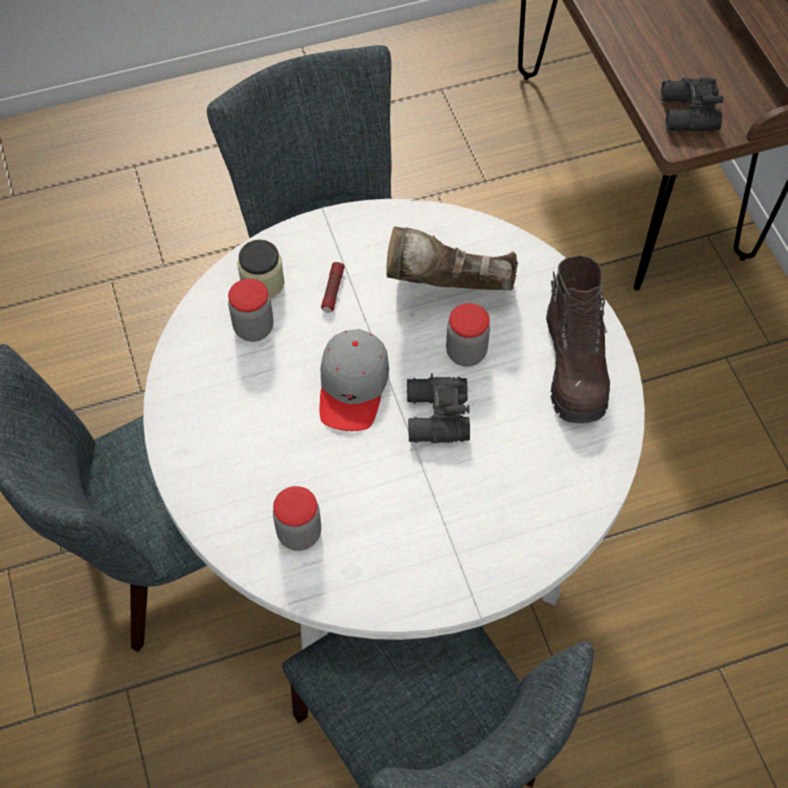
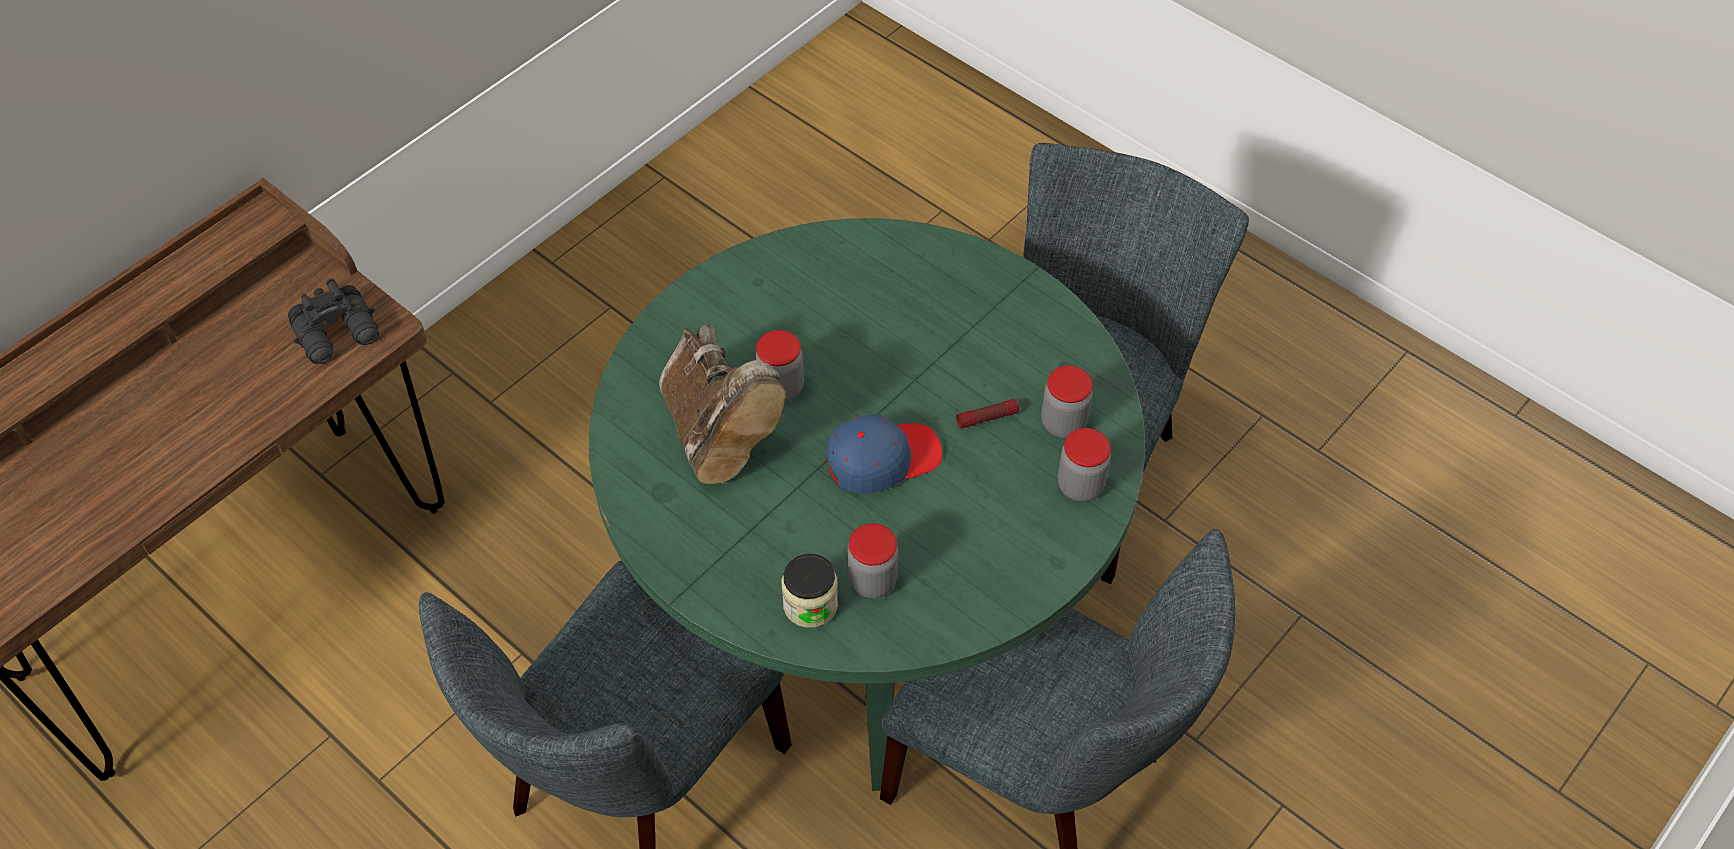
camera: 120 degrees left, 5 degrees down
(233, 509) = (1080, 485): none -> jar
(333, 291) = (779, 534): flashlight -> flashlight (987, 418)
(353, 386) = (882, 459): grey cap -> blue cap
(394, 525) = (866, 598): white dining table -> green dining table
(435, 417) = (871, 379): black binoculars -> none
(575, 366) = (741, 300): brown boot -> none

